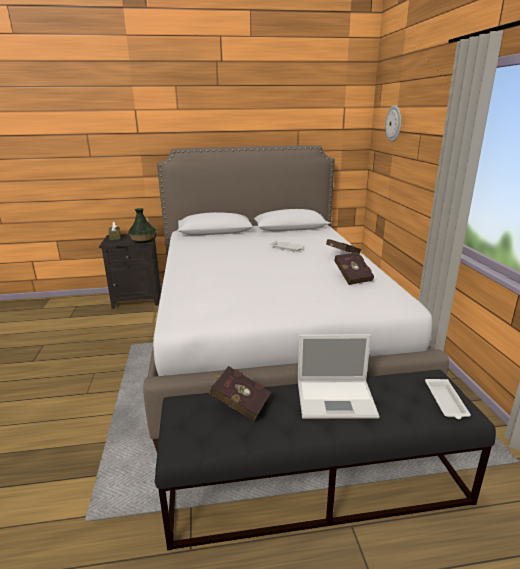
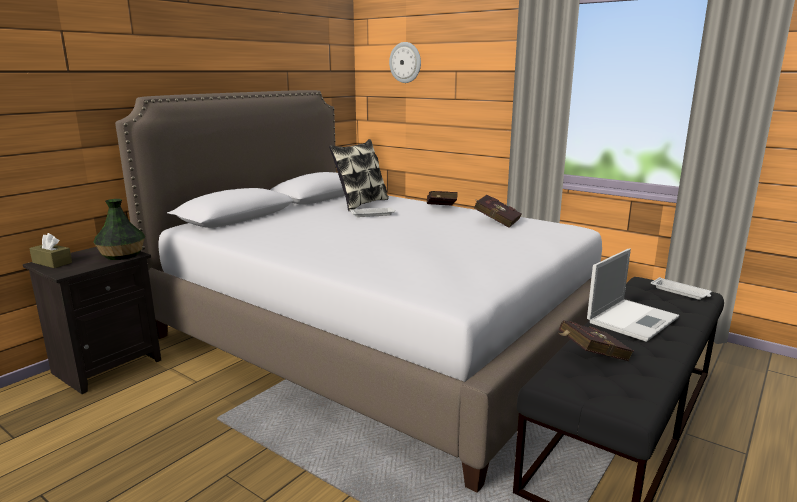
camera: 45 degrees left, 5 degrees down
(301, 238) = (361, 204): none -> pillow

